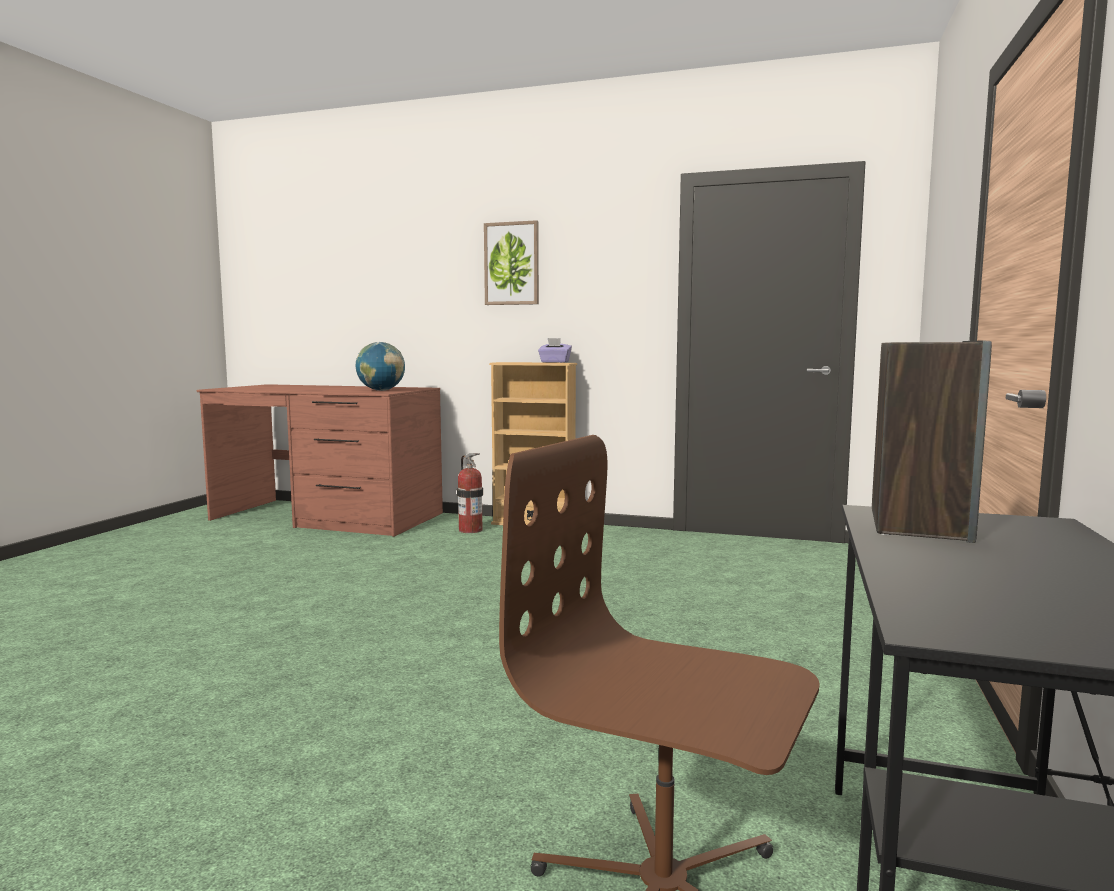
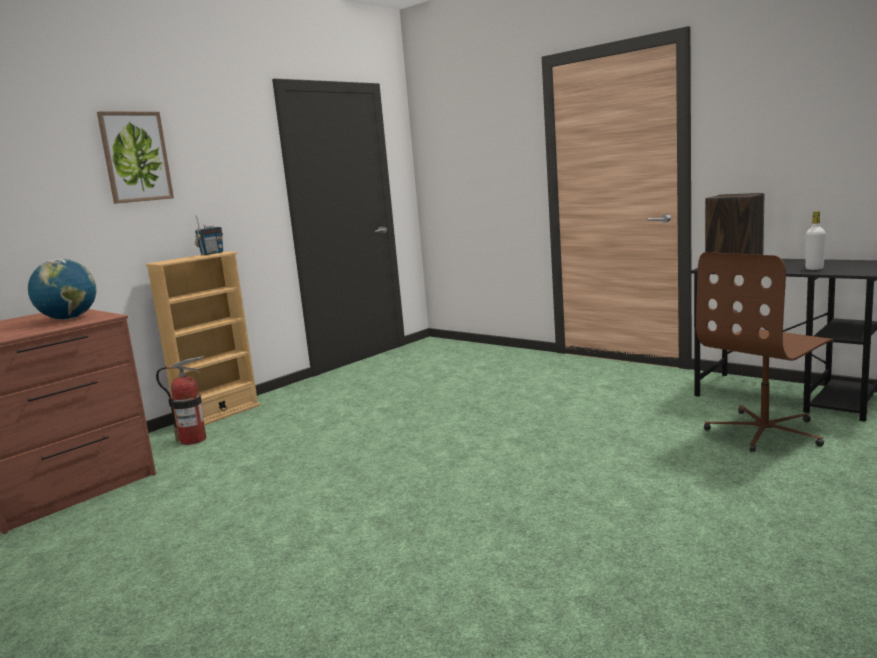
camera: 65 degrees left, 5 degrees up
(554, 362) = (212, 253): purple tissue box -> radio
(962, 583) = (814, 268): none -> white bottle

